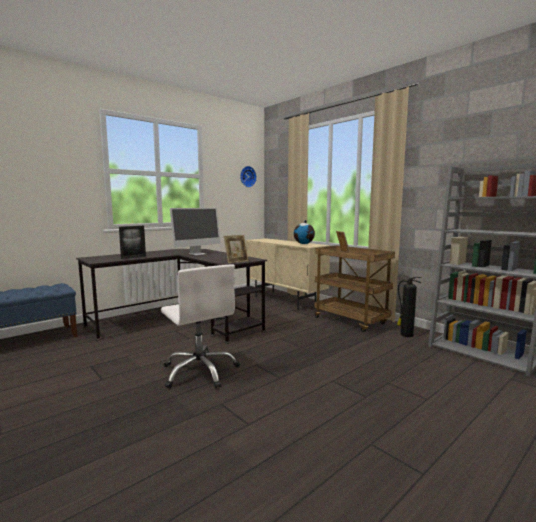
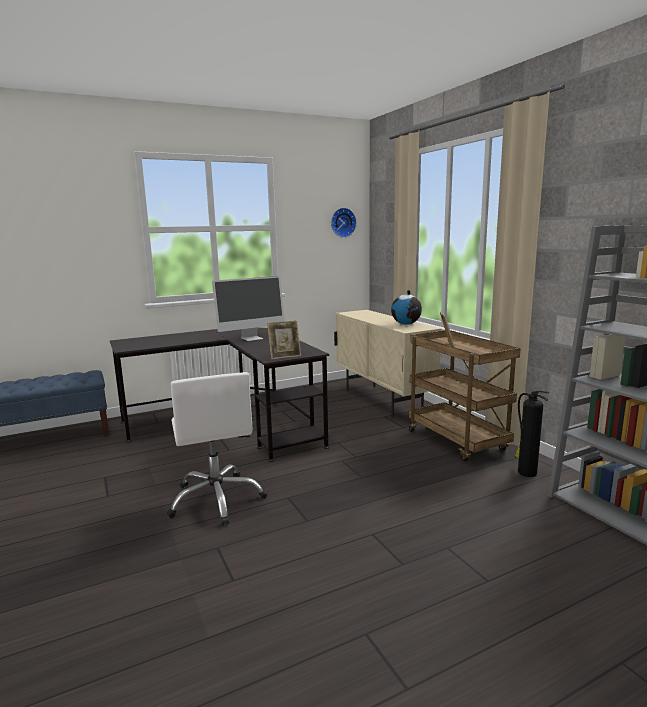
camera: 15 degrees right, 5 degrees up
(133, 257) = (171, 342): picture frame -> none

